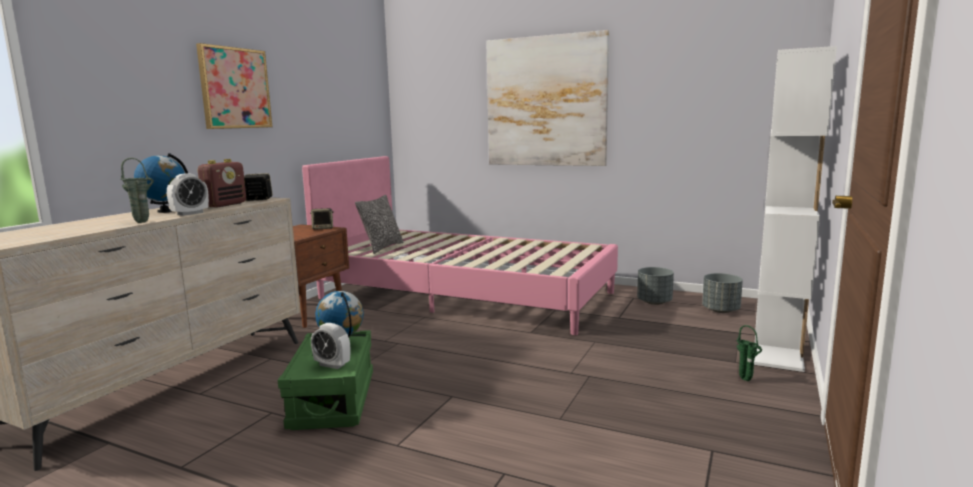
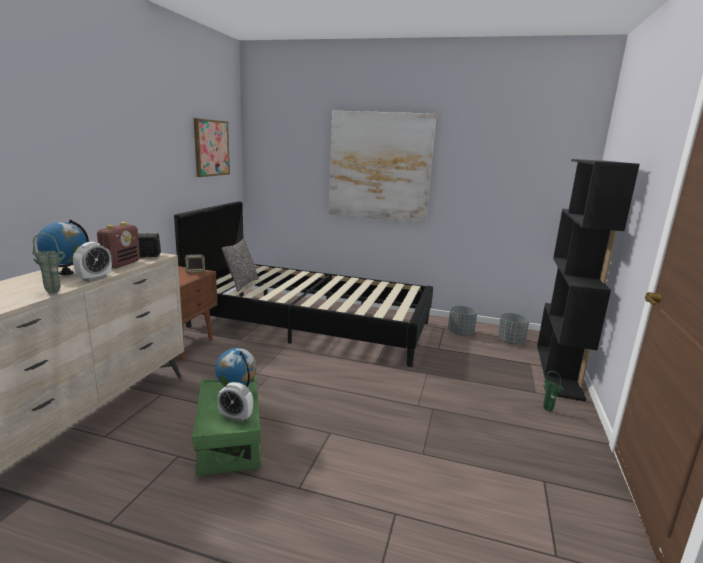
camera: 10 degrees left, 5 degrees up
(235, 88) = (118, 147): picture -> picture (211, 148)
(464, 295) = (310, 324): pink bed -> black bed
(778, 340) = (559, 370): white bookcase -> black bookcase

